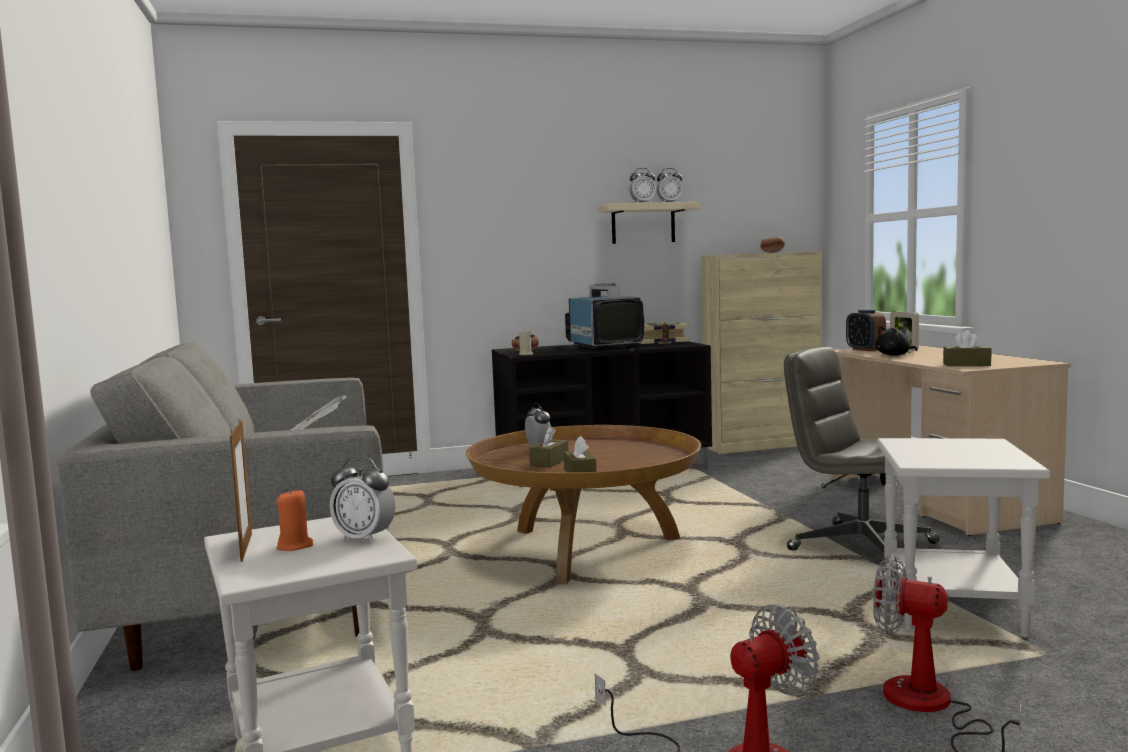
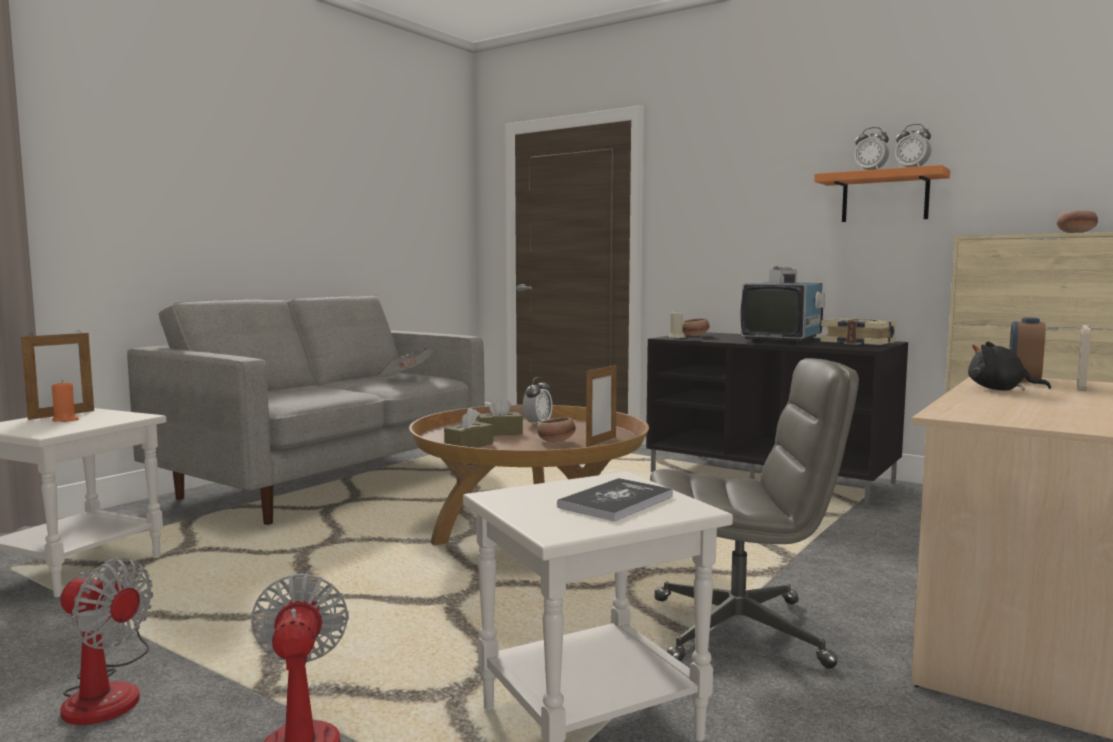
camera: 50 degrees right, 0 degrees up
(364, 538) = (87, 425): alarm clock -> none
(617, 455) = (556, 441): none -> bowl
(643, 224) = (885, 197): beige shelf -> orange shelf
(643, 448) = (601, 442): none -> picture frame
(860, 547) = (740, 631): grey office chair -> grey office chair turned 90 degrees clockwise
(960, 448) = (616, 502): none -> book
(966, 364) = (985, 413): brown tissue box -> none

